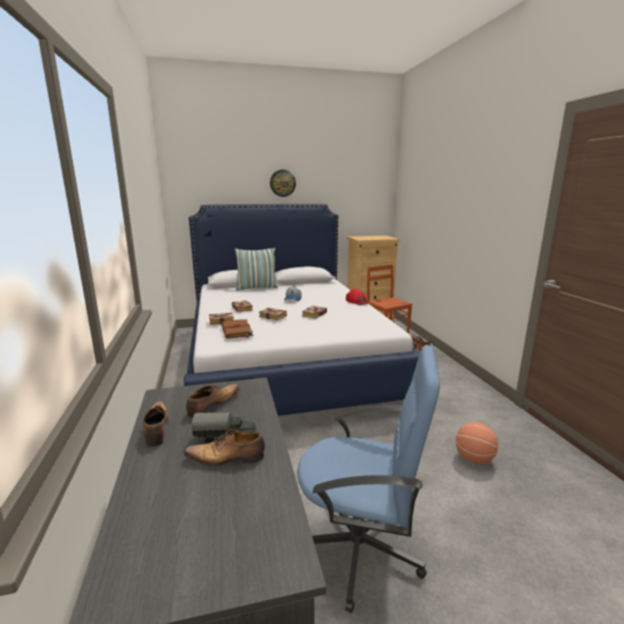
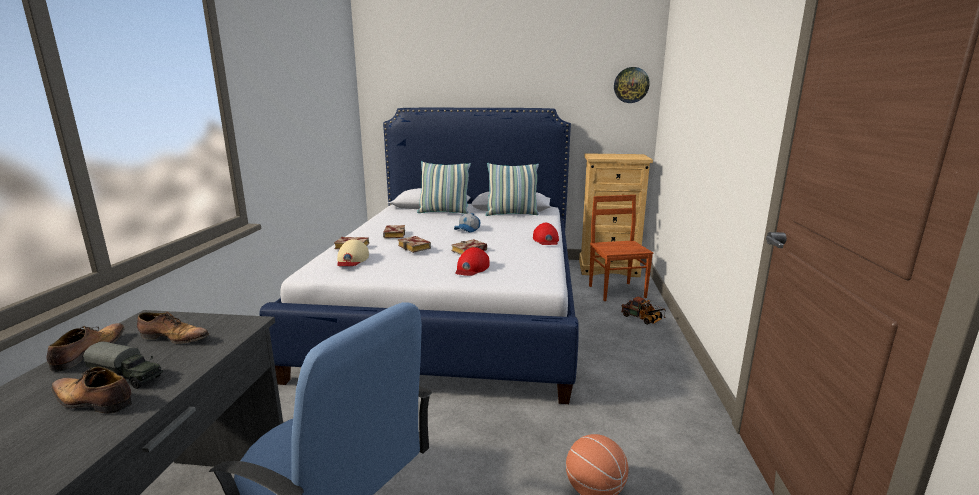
camera: 20 degrees right, 0 degrees up
(213, 405) = (174, 338): shoe -> shoe turned 45 degrees clockwise
(237, 331) = (352, 259): brown book -> beige cap
(282, 183) = (500, 81): wall clock -> wall clock (631, 85)
(309, 285) = (512, 214): none -> pillow
(333, 326) = (471, 268): none -> red cap

